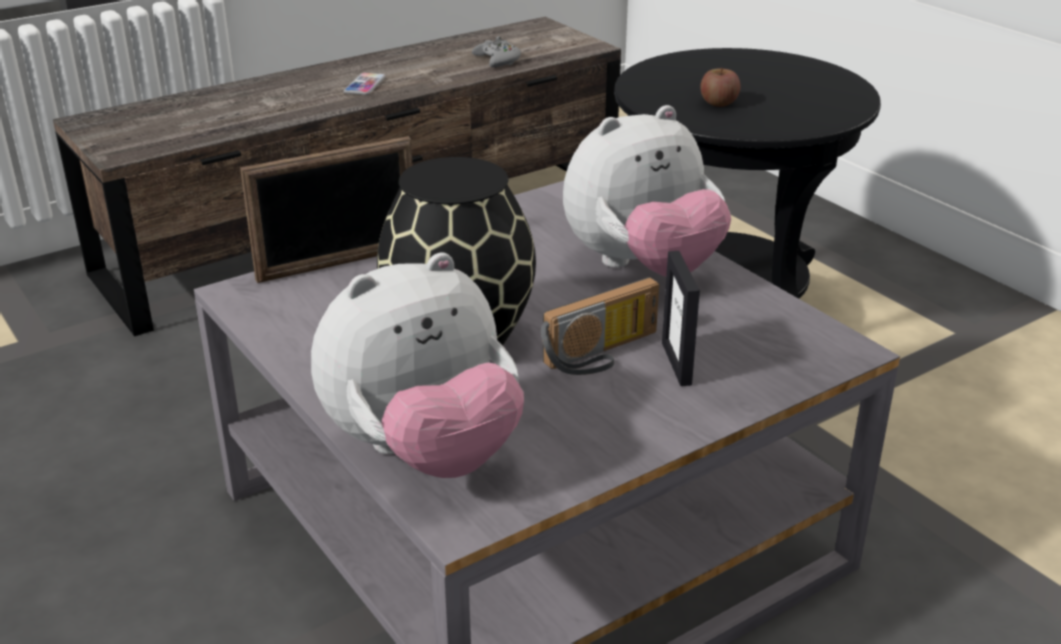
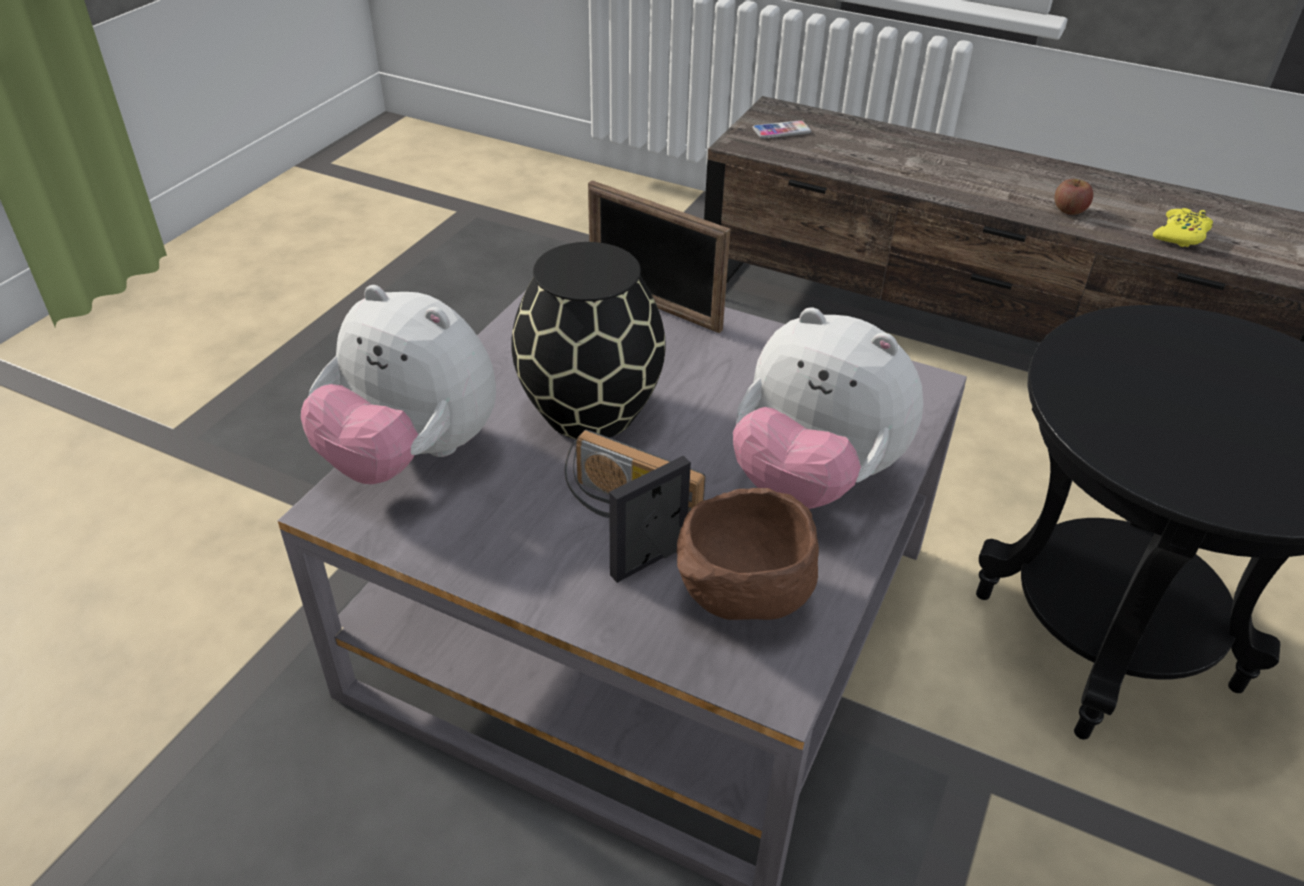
camera: 60 degrees right, 10 degrees up
(365, 85) = (1010, 190): phone -> phone (781, 131)
(497, 60) = (1180, 235): grey game controller -> yellow game controller
(718, 103) = (1143, 395): apple -> apple (1069, 210)
(749, 336) = (742, 598): none -> brown bowl

